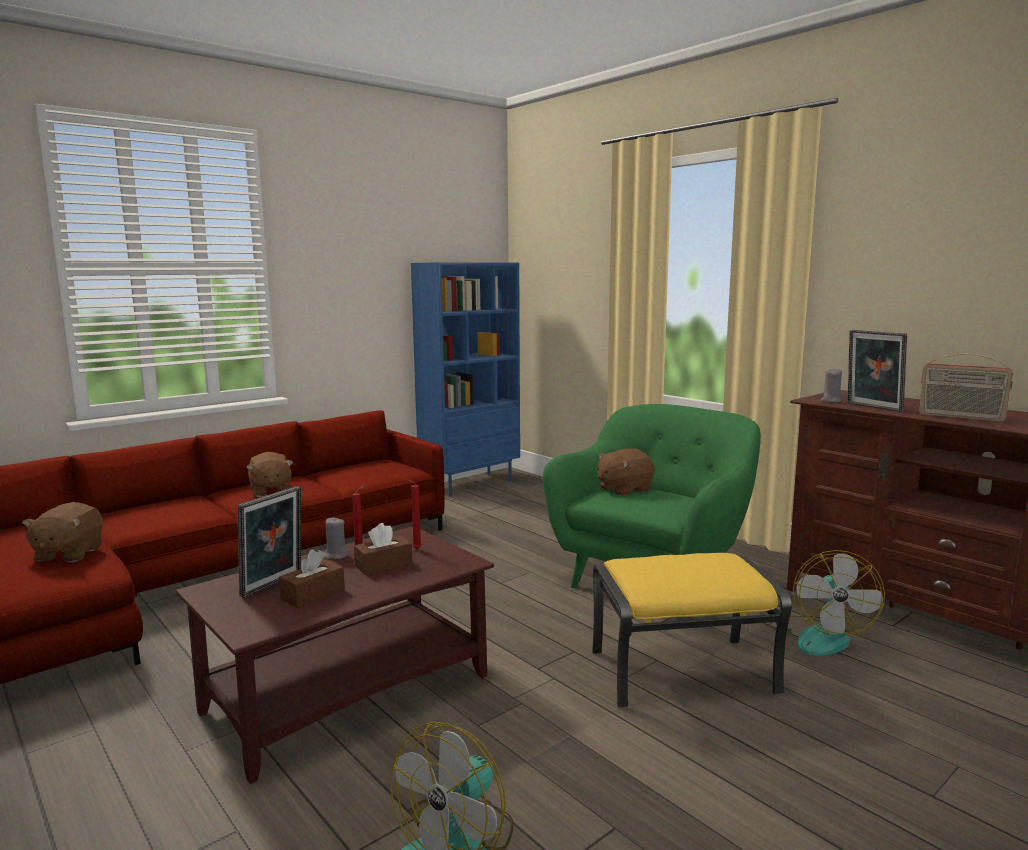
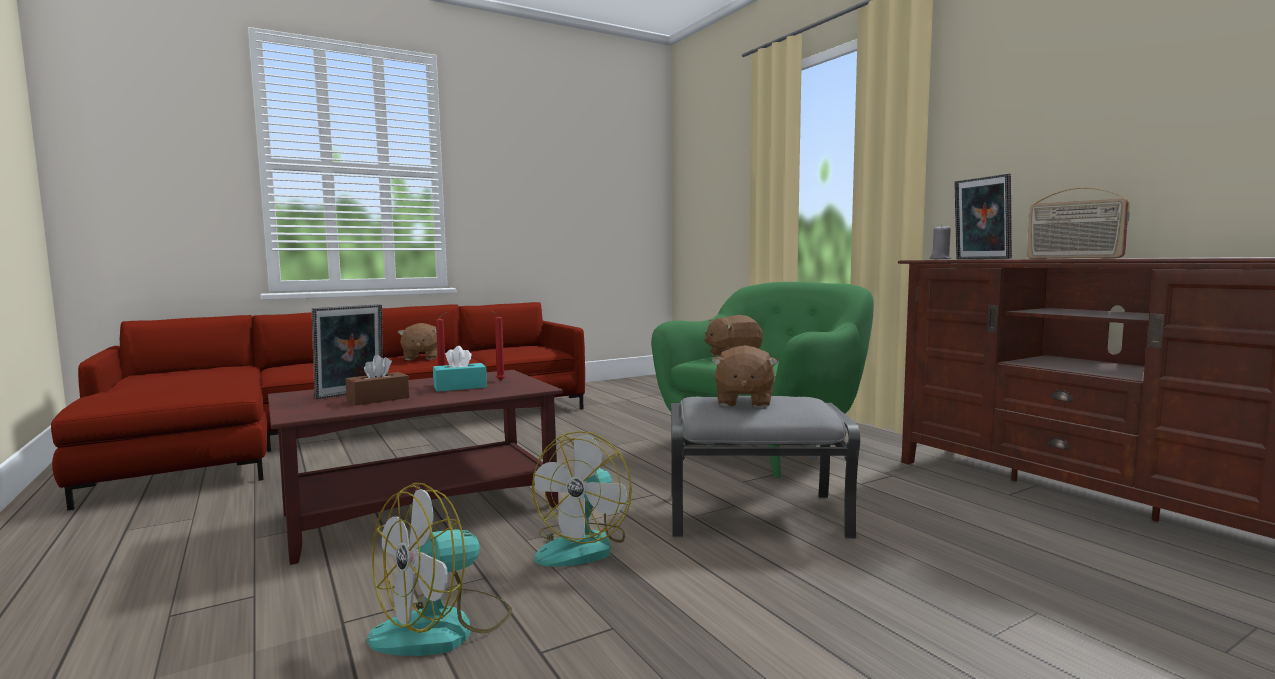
camera: 10 degrees right, 5 degrees down
(68, 554) = (217, 381): brown plush toy -> brown plush toy (743, 402)
(336, 555) = (425, 381): grey candle -> none
(383, 565) = (460, 387): brown tissue box -> turquoise tissue box
(470, 484) = (628, 382): blue bookcase -> none
(683, 671) = (757, 515): yellow ottoman -> grey ottoman
(819, 636) = (920, 498): fan -> fan (583, 546)

